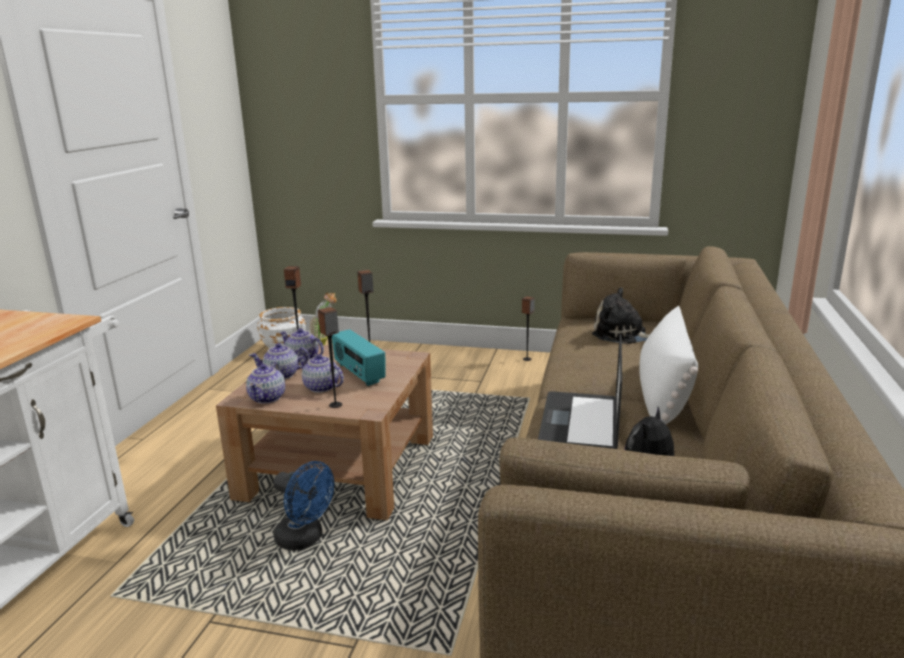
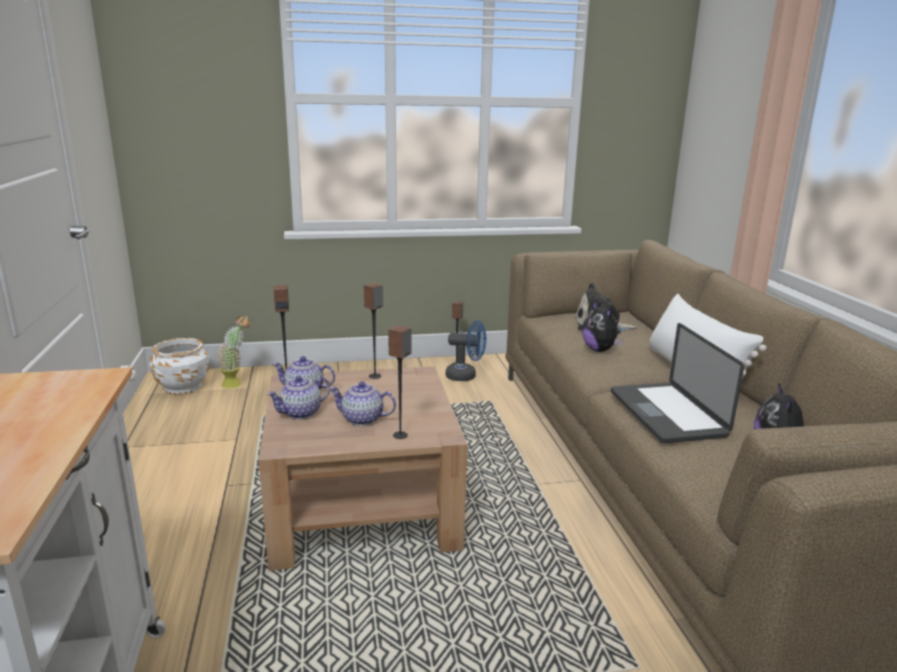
camera: 25 degrees left, 0 degrees up
(268, 398) = (314, 440): teapot -> none
(305, 539) = (394, 593): blue fan -> blue fan (466, 376)
(358, 374) = (386, 398): radio -> none
(592, 356) = (600, 350): none -> plush toy

